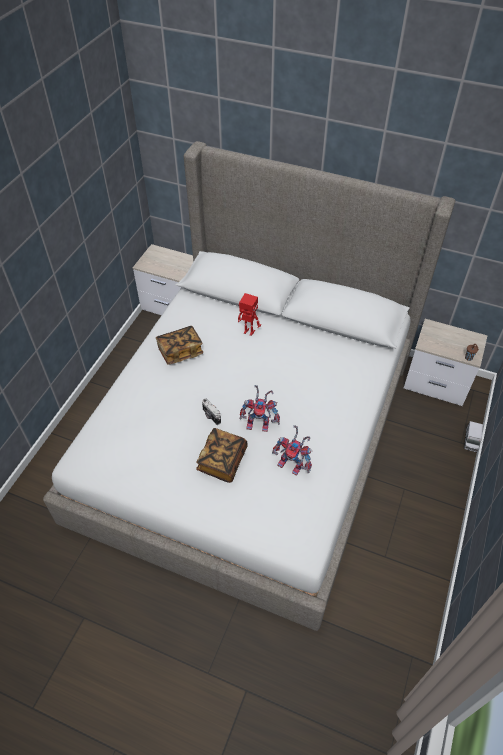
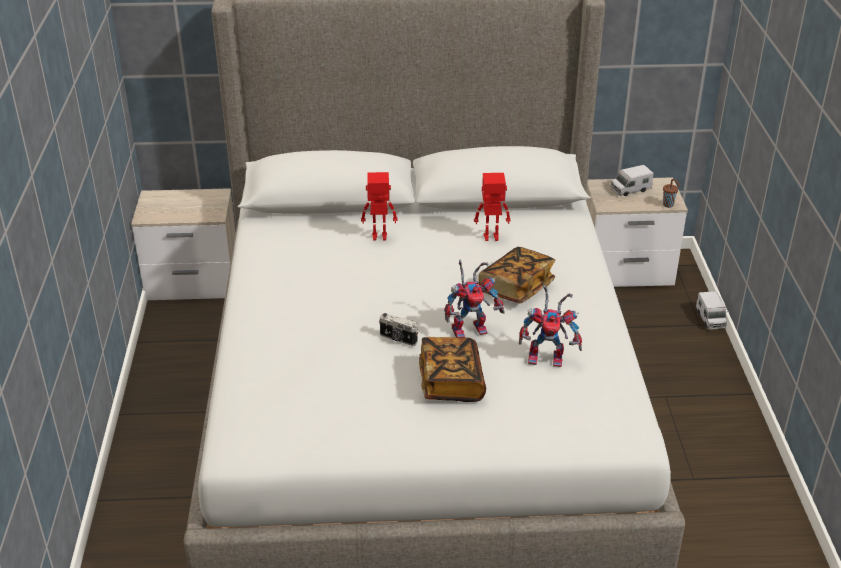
camera: 25 degrees left, 15 degrees down
(180, 351) = (297, 283): book -> book (516, 288)
(317, 356) = (491, 238): none -> toy robot
(450, 336) = (630, 189): none -> toy truck

